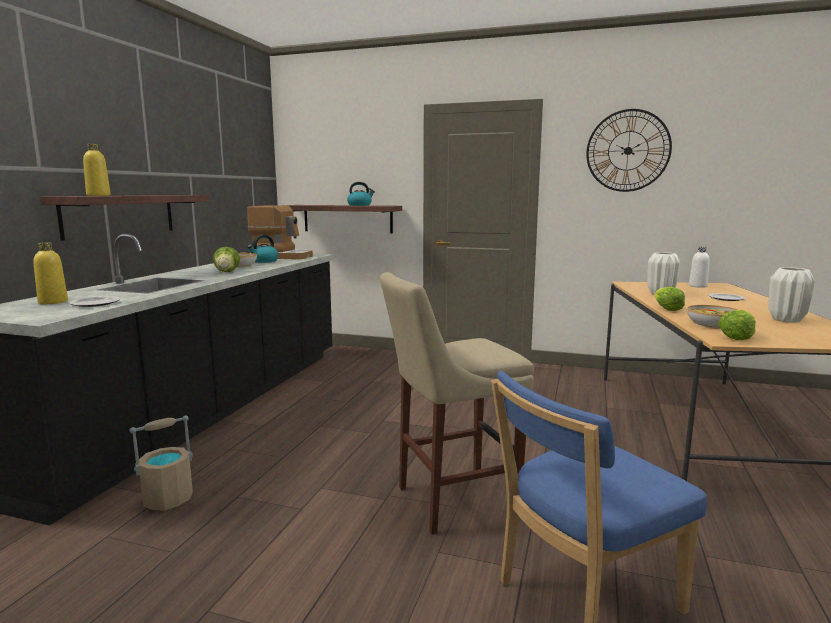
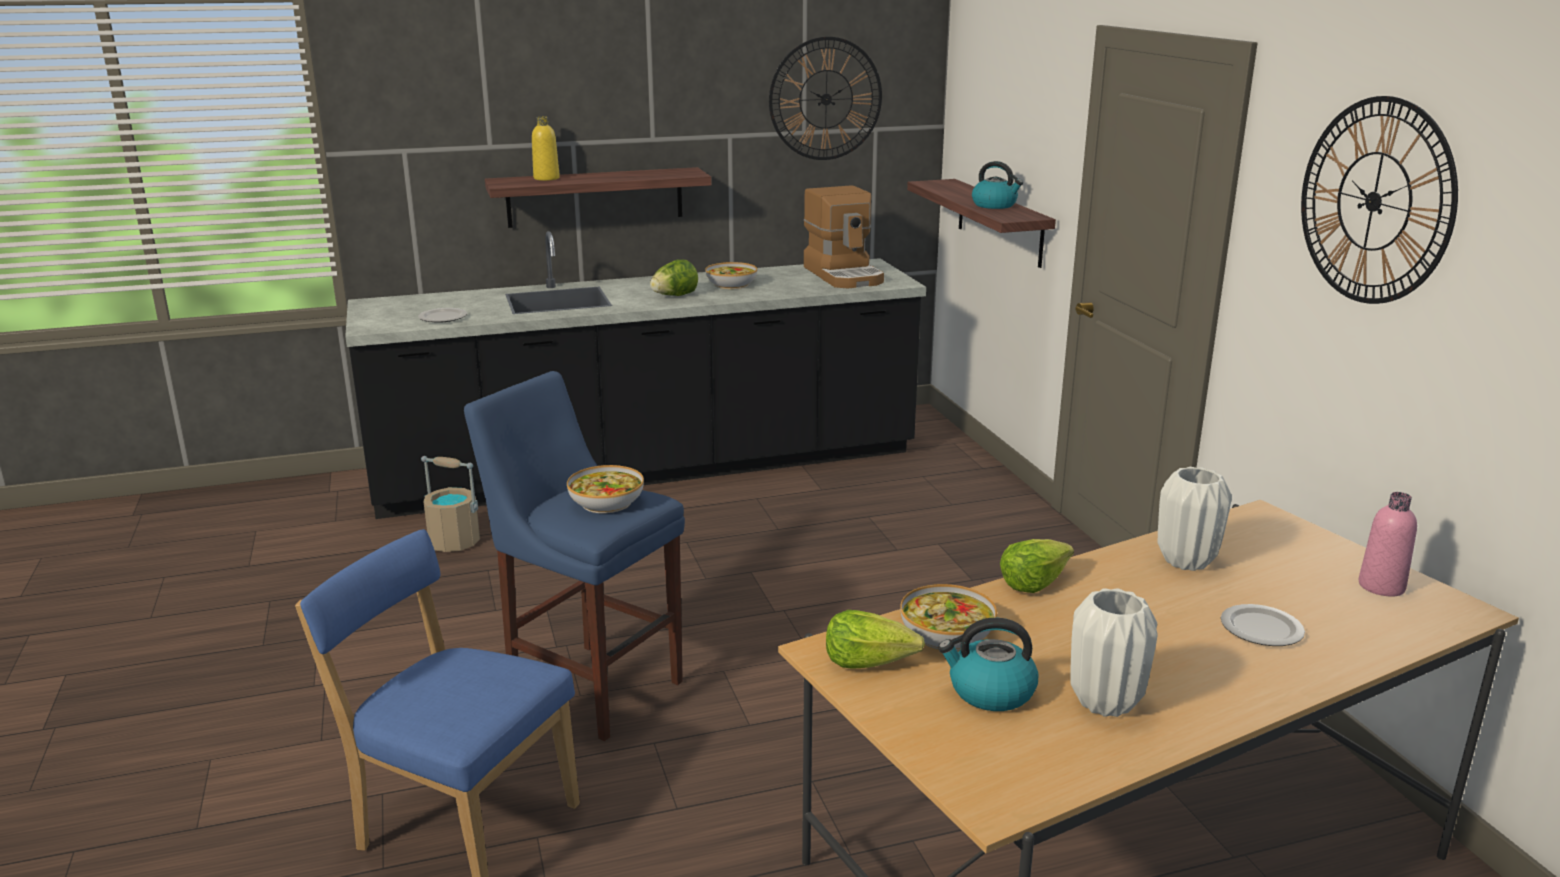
camera: 55 degrees right, 10 degrees up
(53, 302) = (433, 304): yellow bottle -> none
(232, 156) = (825, 99): none -> wall clock
(264, 261) = (787, 281): kettle -> kettle (990, 692)
(450, 500) = (590, 686): beige stool -> blue stool
(472, 347) = (606, 502): none -> bowl
(698, 286) = (1381, 586): white bottle -> pink bottle

